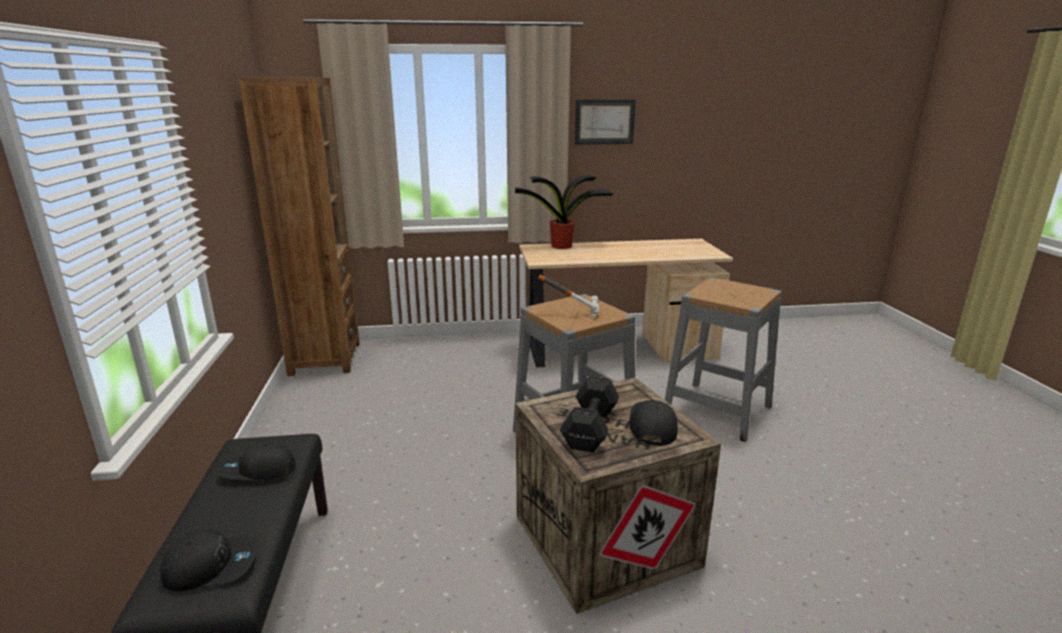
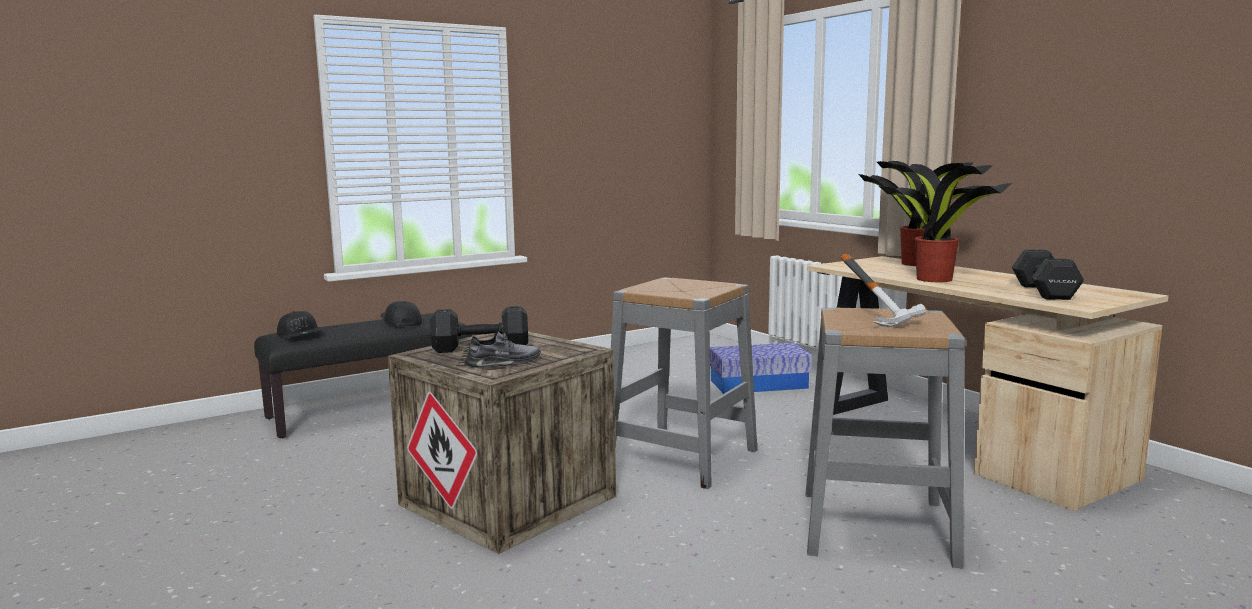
camera: 65 degrees right, 10 degrees down
(325, 359) = (691, 345): brown bookcase -> none
(456, 365) = (758, 384): none -> storage box
(572, 311) = (680, 287): hammer -> hammer (882, 318)
(604, 122) = (1027, 85): picture -> none
(617, 256) = (932, 279): none -> potted plant
(652, 426) = (503, 362): black cap -> grey shoe
(677, 250) = (1044, 292): none -> black dumbbell

